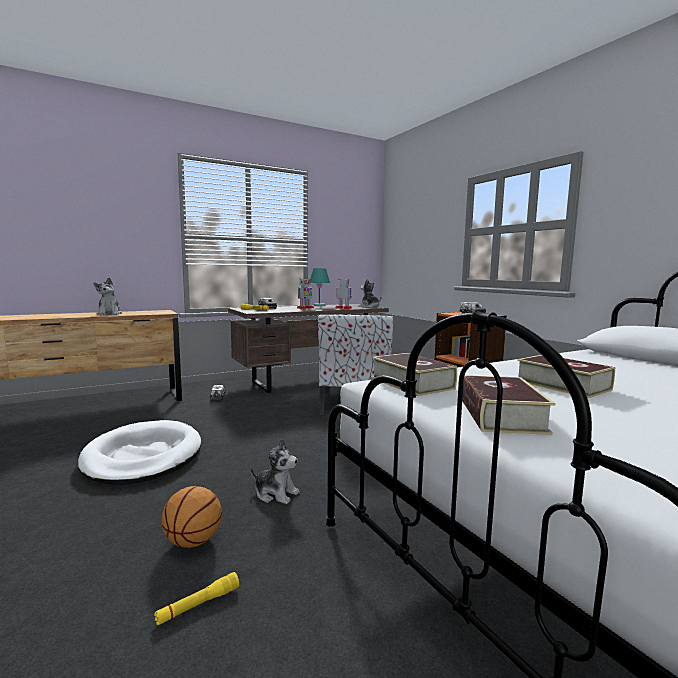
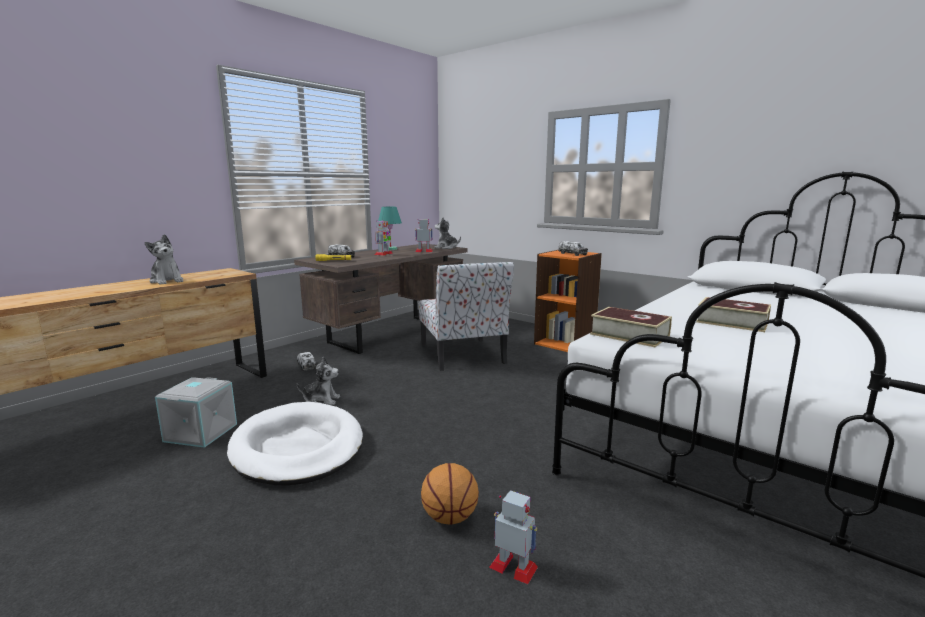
camera: 20 degrees left, 5 degrees up
(94, 433) = (201, 433): none -> grey storage box
(198, 605) = (514, 567): yellow flashlight -> toy robot
(275, 494) = (478, 457): plush toy -> plush toy (321, 400)
(501, 415) = (738, 356): book -> none

